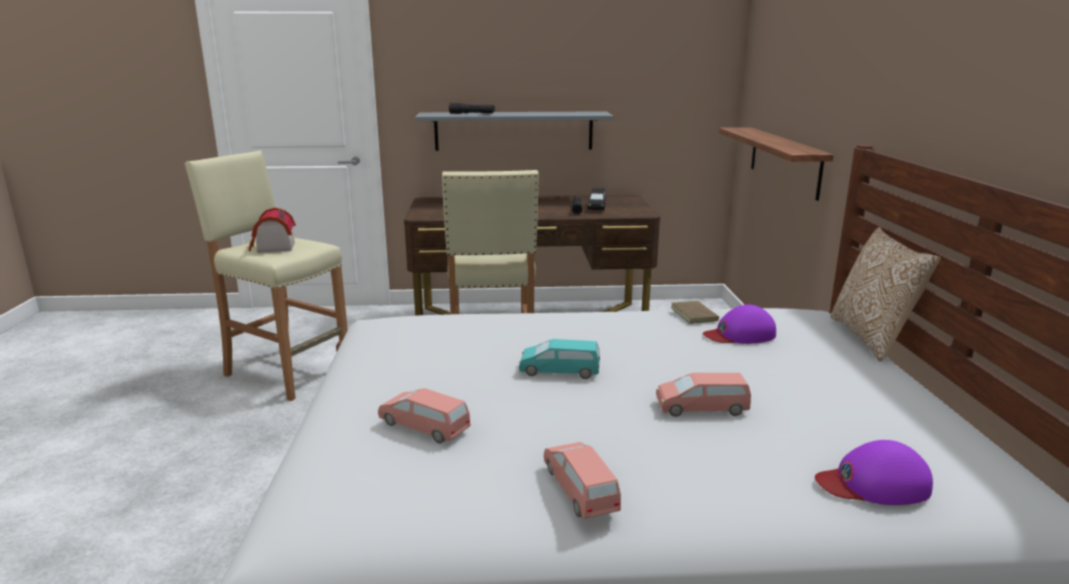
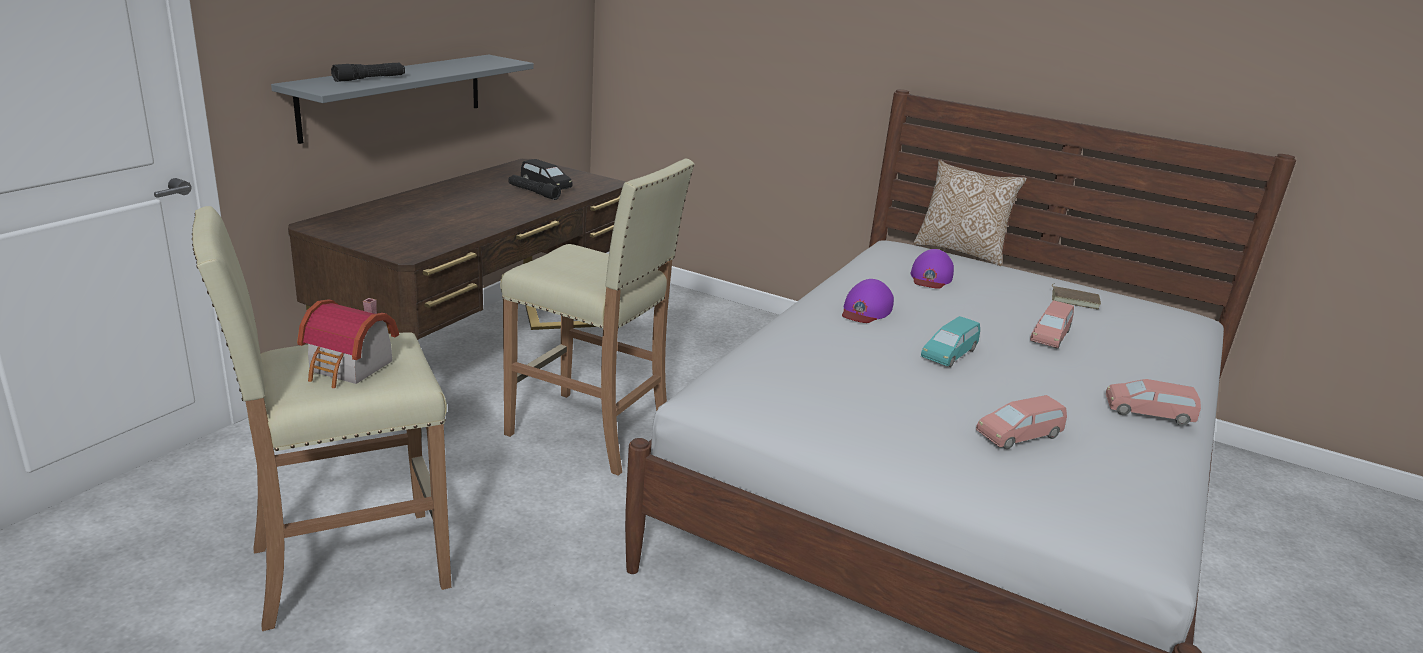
camera: 60 degrees left, 5 degrees up
(695, 315) = (873, 273): brown book -> brown book (1075, 300)
(784, 161) = (720, 100): shelf -> none
(873, 484) = (1169, 337): purple cap -> purple cap (865, 310)

